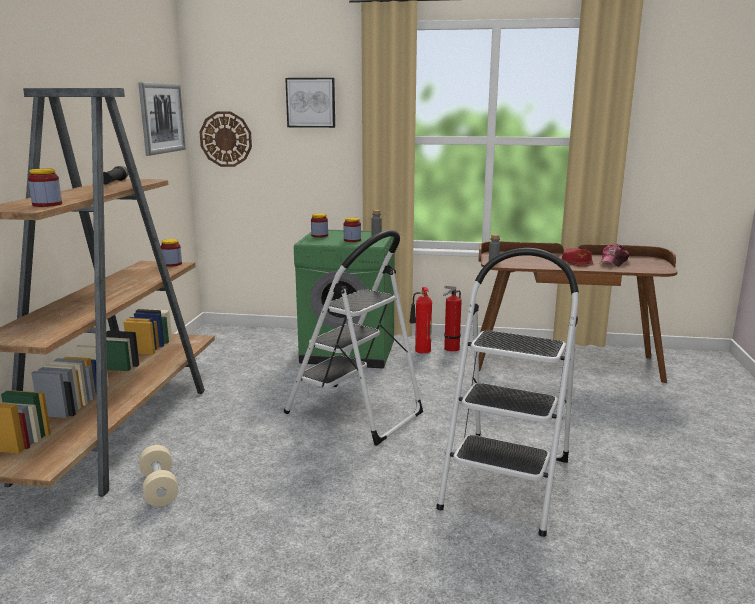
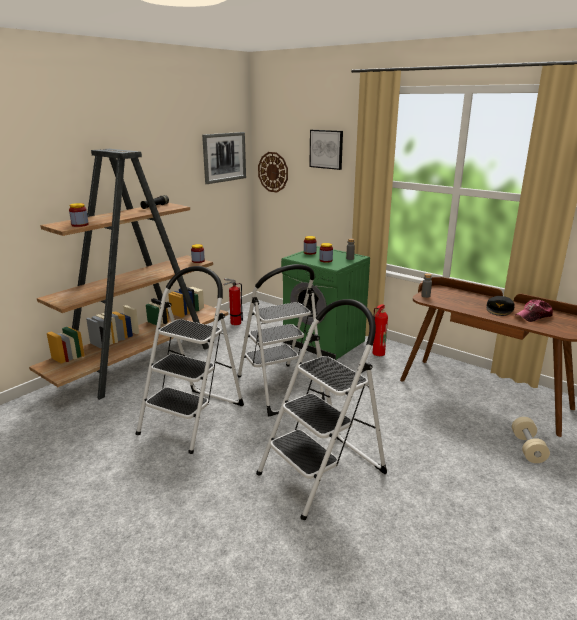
camera: 30 degrees right, 5 degrees up
(159, 488) = (128, 404): beige dumbbell -> beige dumbbell (527, 448)
(283, 475) = (195, 418): none -> step ladder
(450, 349) = (401, 357): fire extinguisher -> fire extinguisher (234, 323)
(577, 261) = (500, 309): red cap -> black cap

